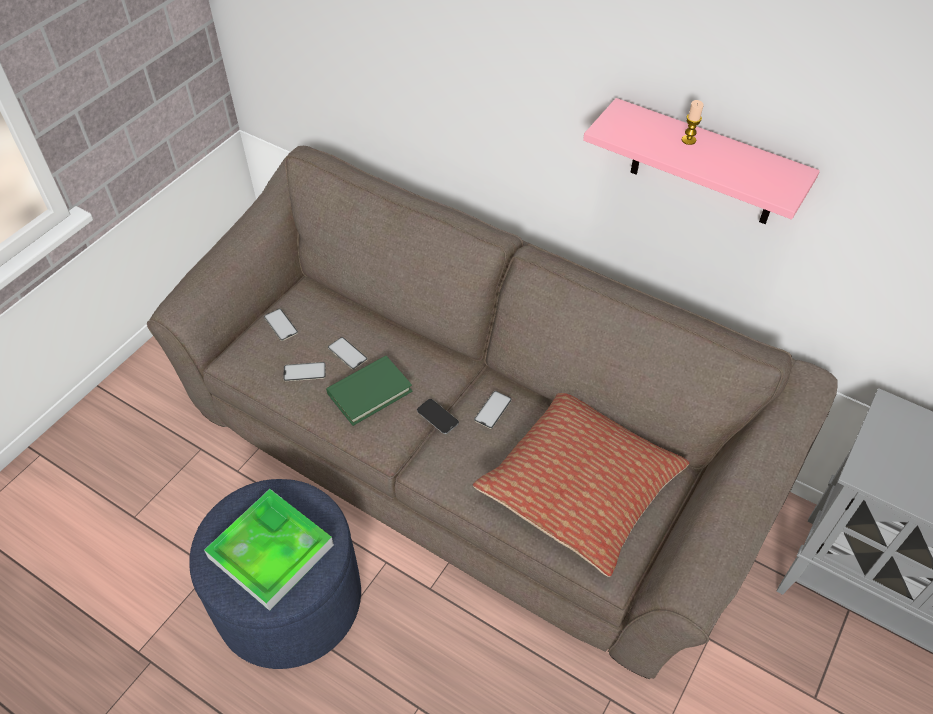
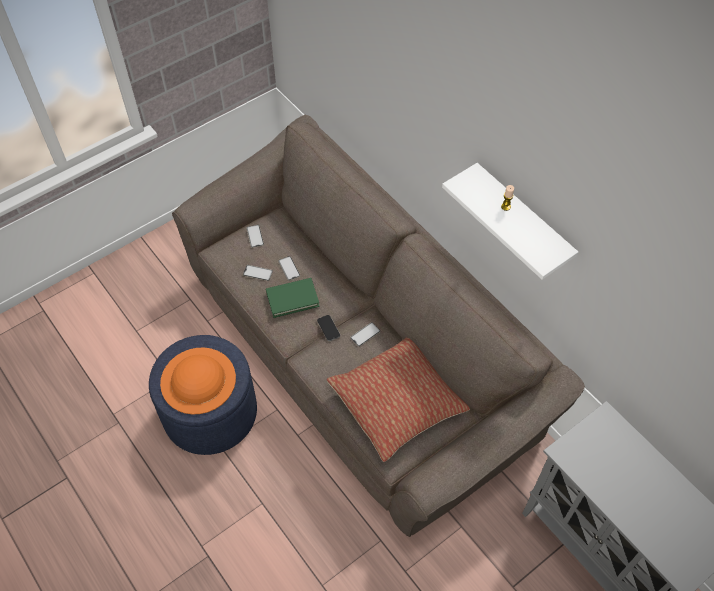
camera: 20 degrees right, 5 degrees up
(271, 551) = (198, 380): tray -> orange hat
(705, 165) = (521, 222): pink shelf -> white shelf

